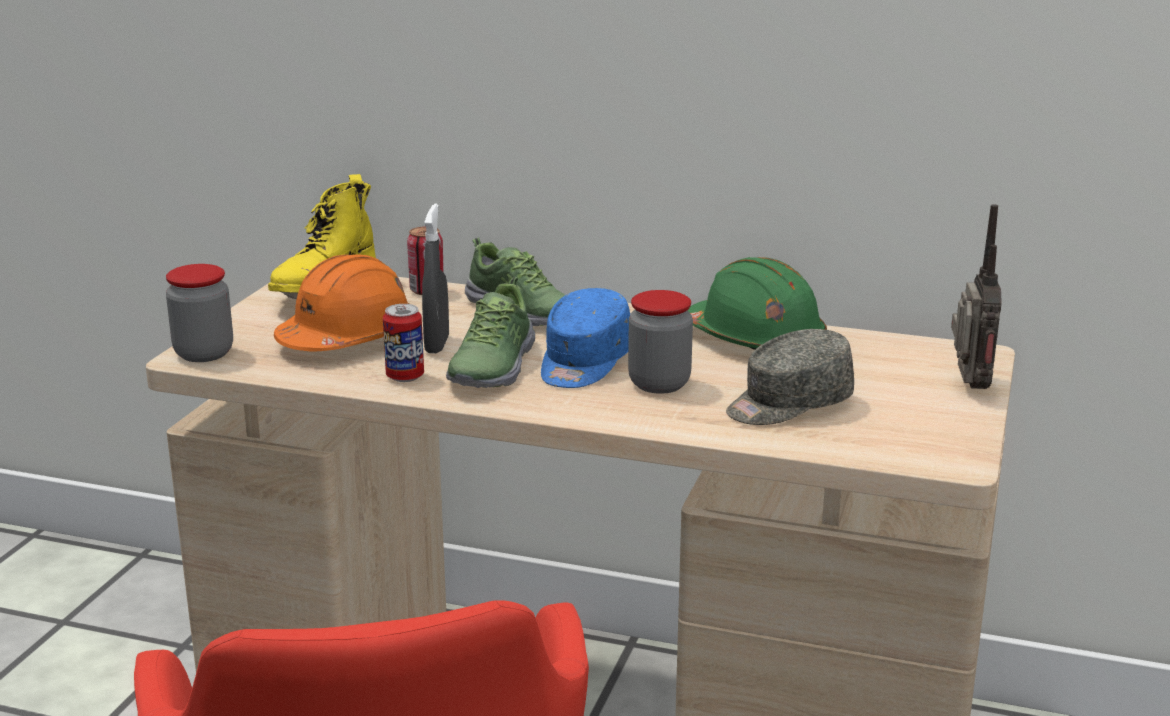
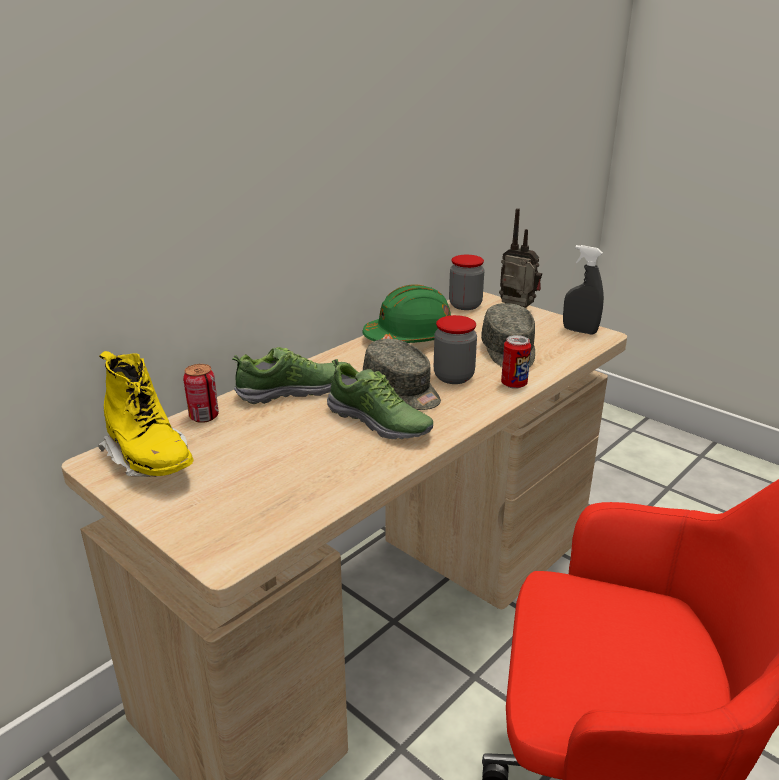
camera: 65 degrees left, 5 degrees up
(204, 353) = (224, 547): jar -> jar (465, 305)
(348, 338) = (266, 468): orange hard hat -> none
(405, 377) = (368, 458): can -> can (514, 384)
(437, 345) = (318, 434): grey spray bottle -> grey spray bottle (579, 331)
(583, 364) = (402, 391): blue cap -> grey cap

